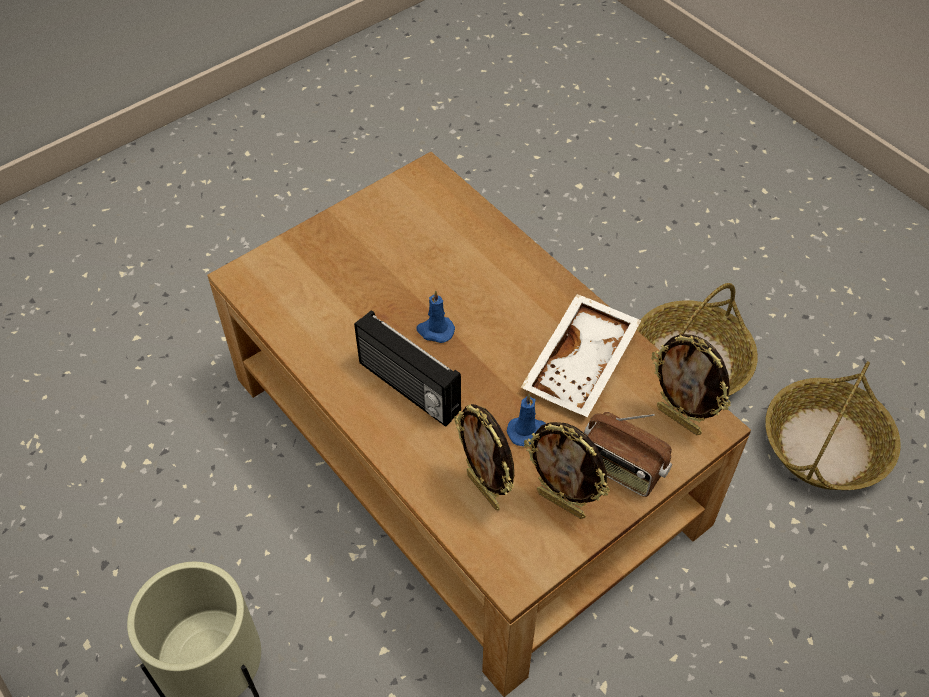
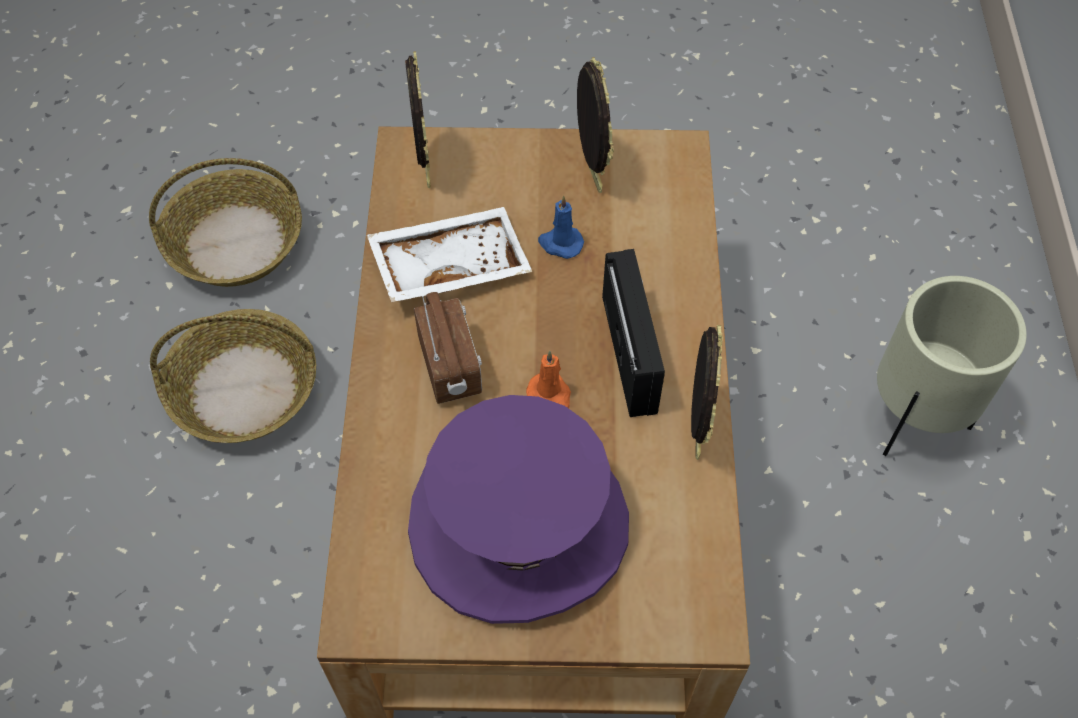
camera: 140 degrees left, 5 degrees up
(388, 257) = (519, 524): none -> purple hat
(435, 330) = (550, 395): blue candle -> orange candle
(484, 490) = (644, 222): picture frame -> picture frame (695, 432)
(621, 469) = (515, 166): radio -> radio (451, 366)

